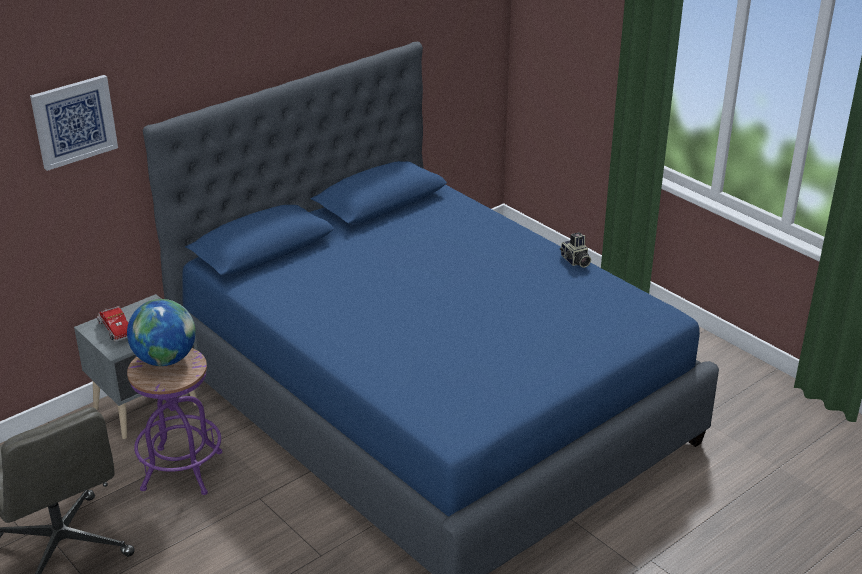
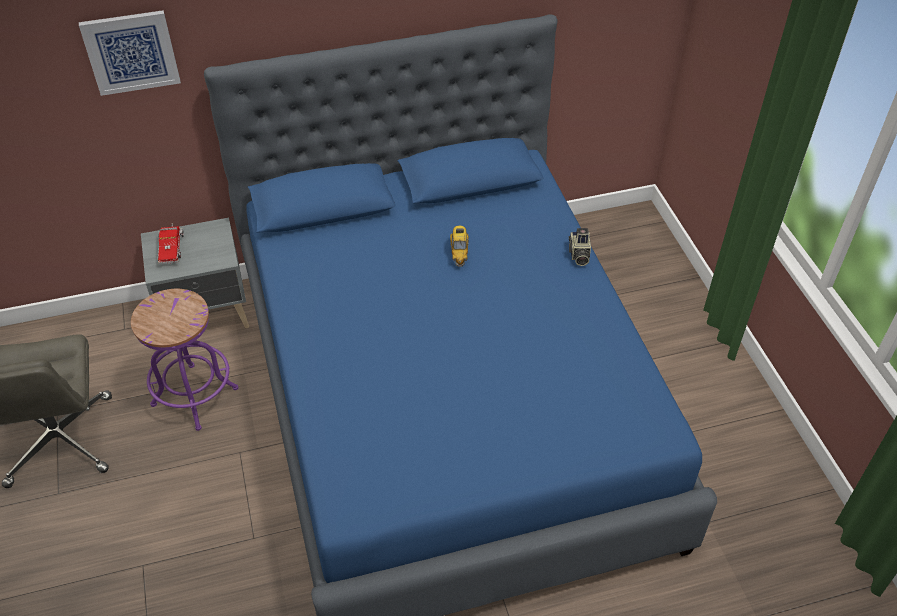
camera: 25 degrees right, 15 degrees up
(165, 359) = (173, 306): globe -> none
(411, 250) = (459, 253): none -> toy car
(575, 261) = (617, 323): camera -> camera (578, 255)

